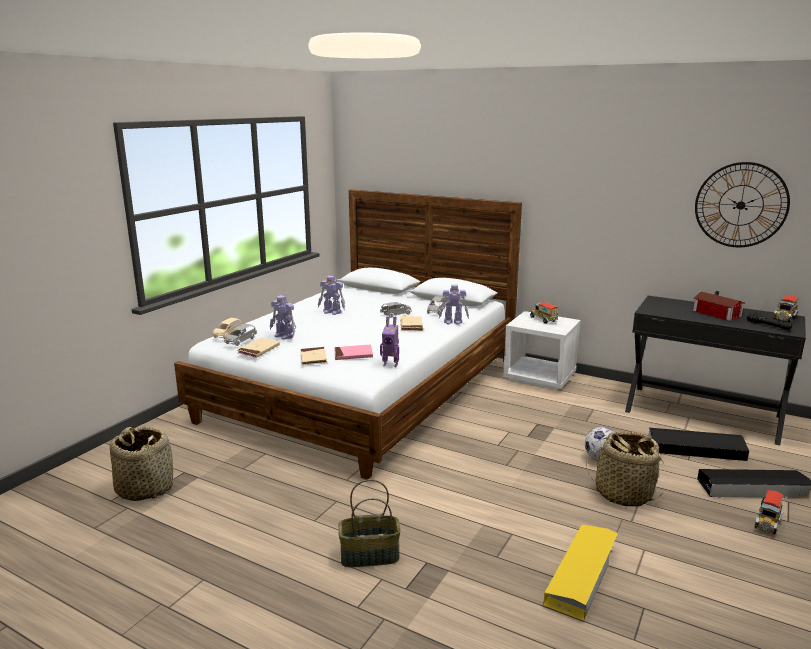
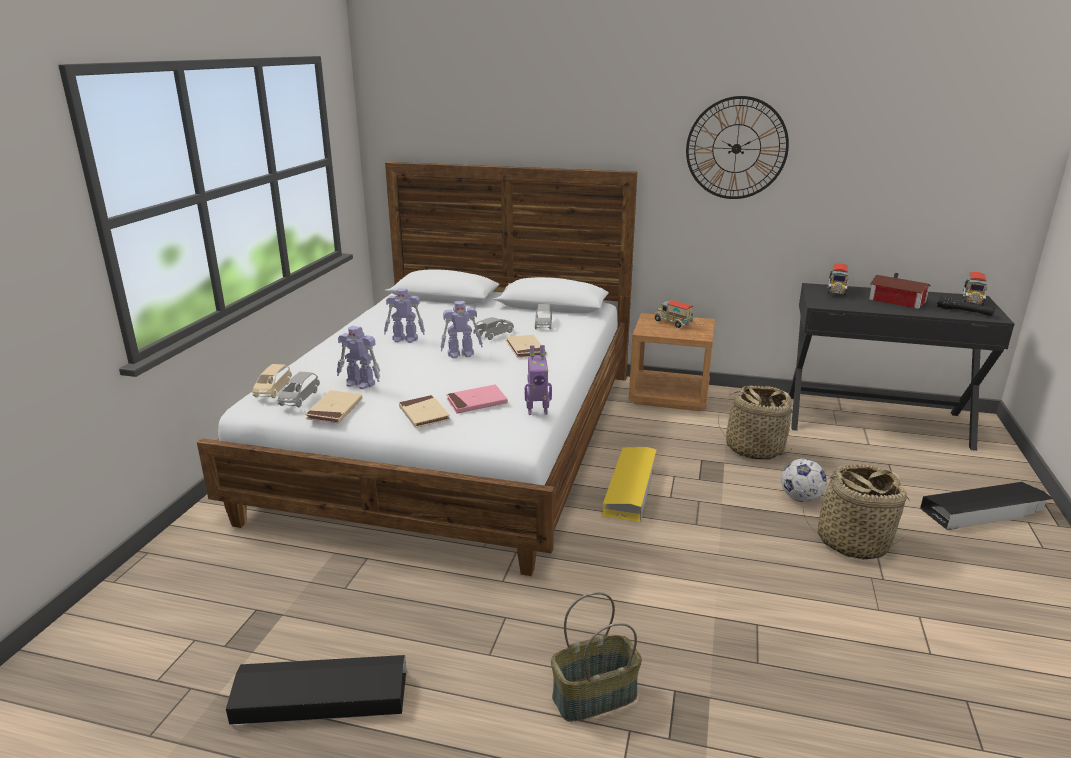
camera: 15 degrees left, 5 degrees up
(145, 488) = (205, 648): basket -> basket (754, 448)
(453, 322) = (577, 338): toy robot -> toy robot (461, 354)
(540, 377) = (670, 395): white nightstand -> brown nightstand
(582, 575) = (872, 668): yellow storage box -> yellow storage box (630, 488)
(695, 449) = (894, 469): black storage box -> black storage box (320, 698)
(740, 205) = (917, 165): wall clock -> wall clock (736, 148)
(766, 523) = (1024, 555): toy truck -> toy truck (836, 291)

